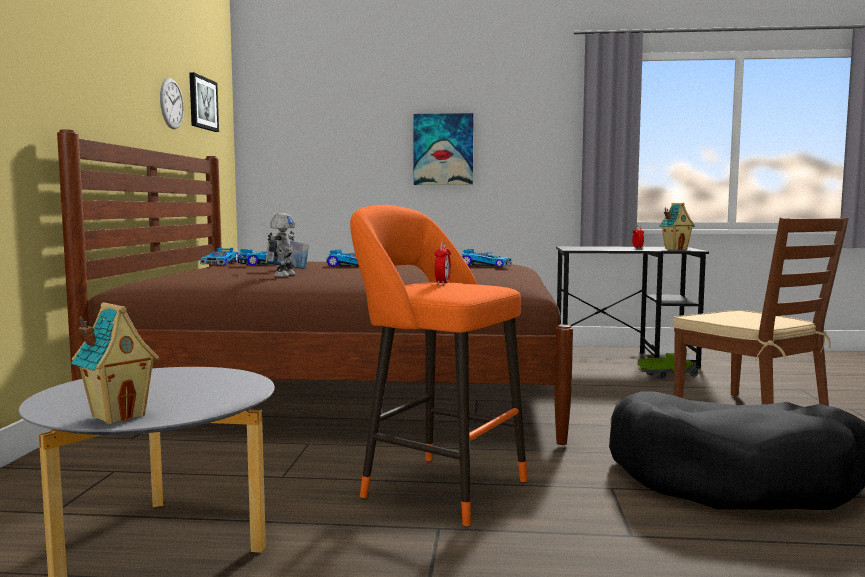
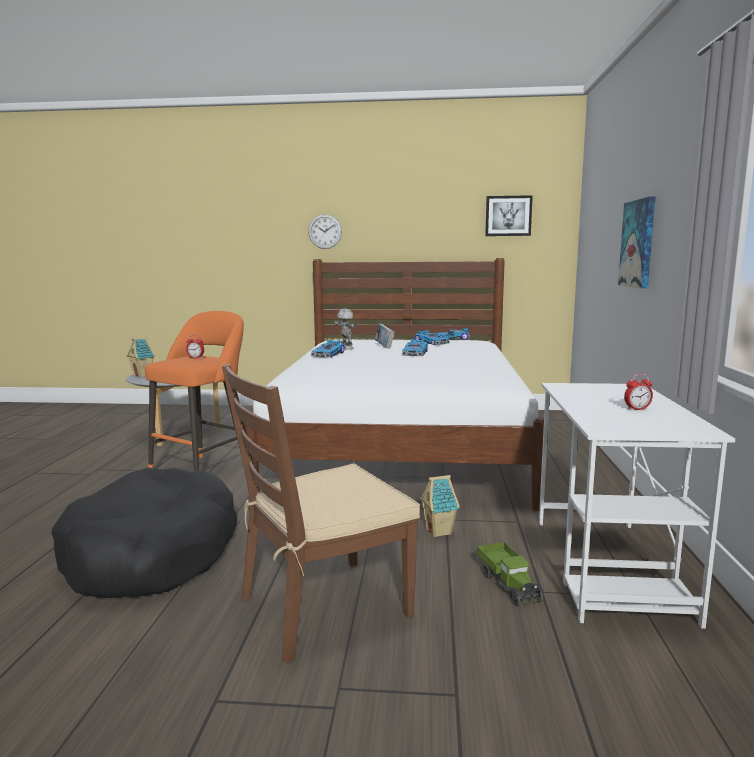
camera: 90 degrees right, 5 degrees up
(171, 103) = (454, 224): wall clock -> wall clock (325, 231)
(283, 275) = (345, 348): toy robot -> toy robot turned 135 degrees counterclockwise
(352, 392) = (401, 447): brown bed -> white bed
(486, 265) = (439, 374): toy car -> toy car (329, 354)
(625, 359) = (609, 568): black desk -> white desk
(675, 249) = (611, 422): toy house -> toy house (440, 532)

